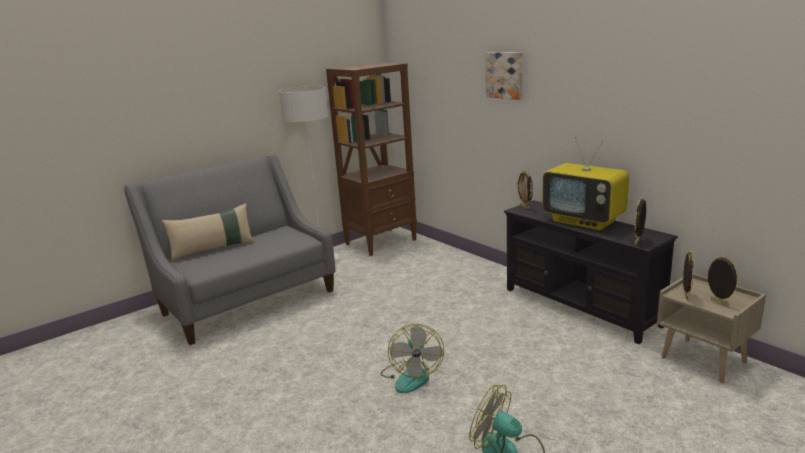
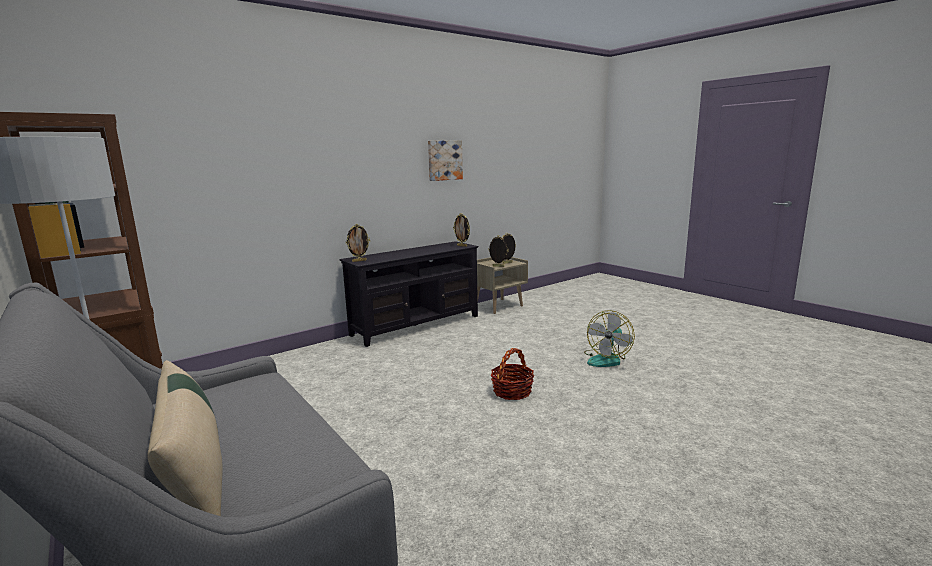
camera: 90 degrees left, 5 degrees down
(411, 376) = (512, 391): fan -> basket
(505, 75) = (288, 136): picture -> picture (444, 160)
(584, 221) = (411, 251): television -> none

